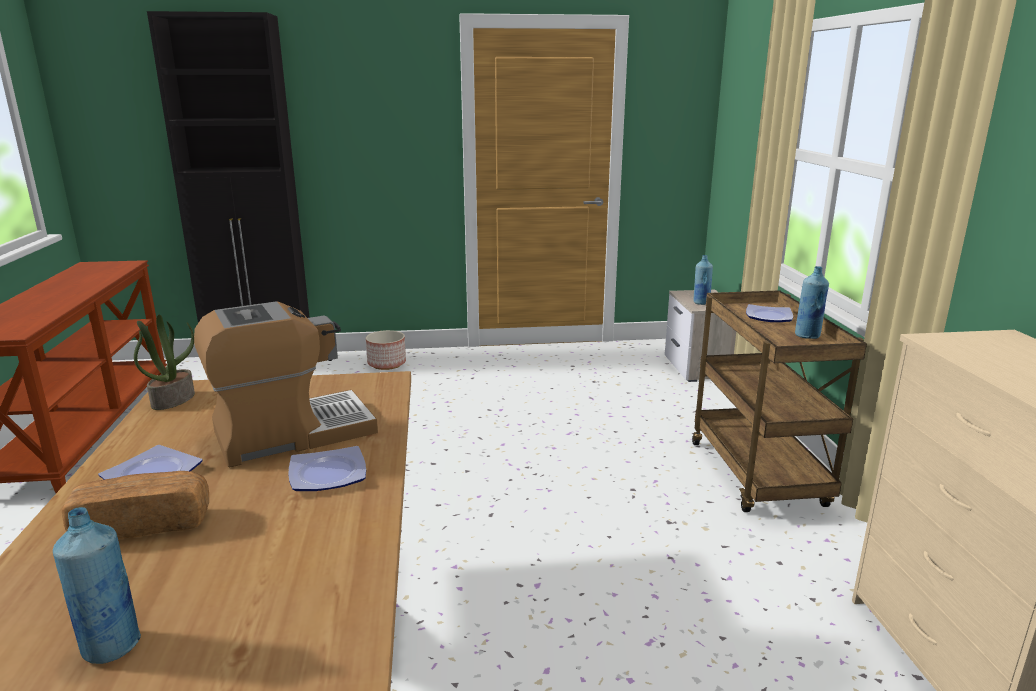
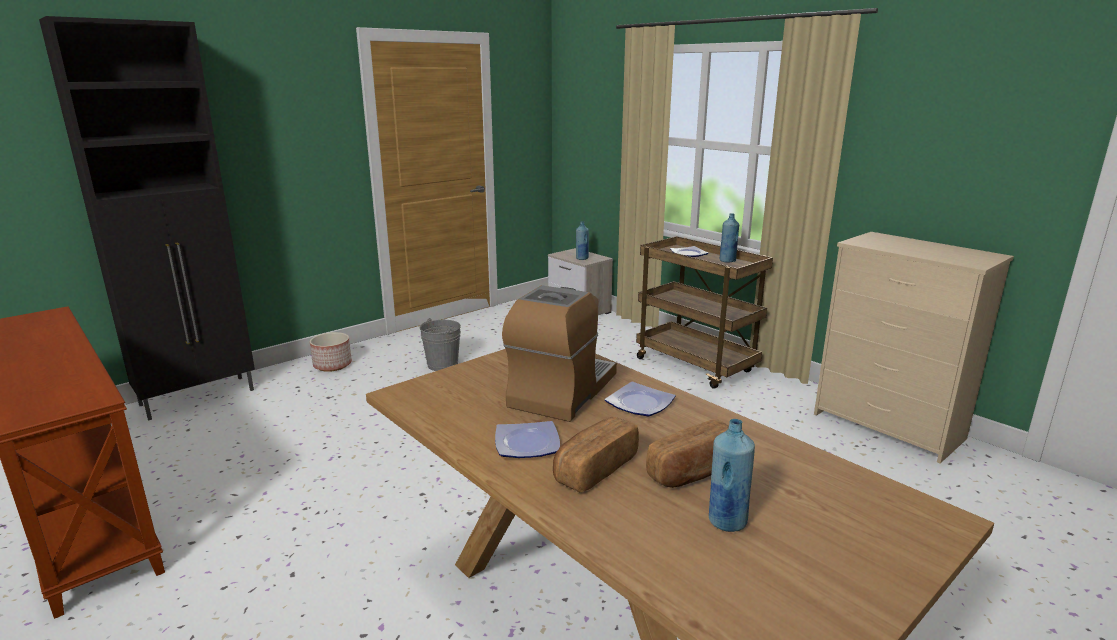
camera: 35 degrees left, 0 degrees up
(173, 399) = (416, 400): potted plant -> none
(209, 574) = (695, 471): none -> bread
(476, 390) = (442, 365): none -> grey bucket

